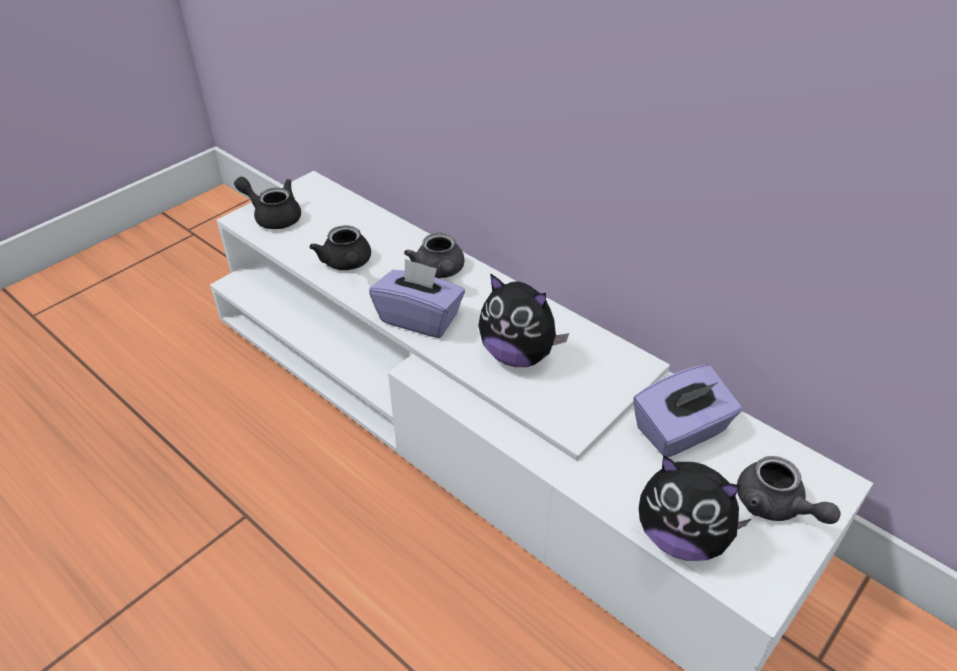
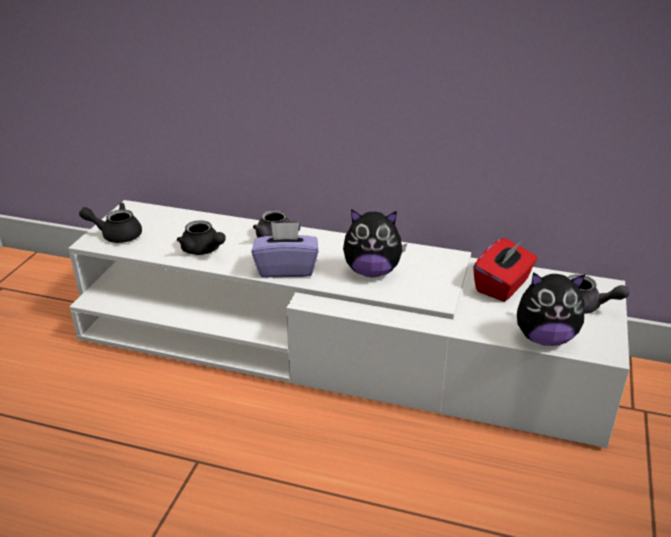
camera: 25 degrees left, 10 degrees down
(681, 431) = (503, 286): purple tissue box -> red tissue box

